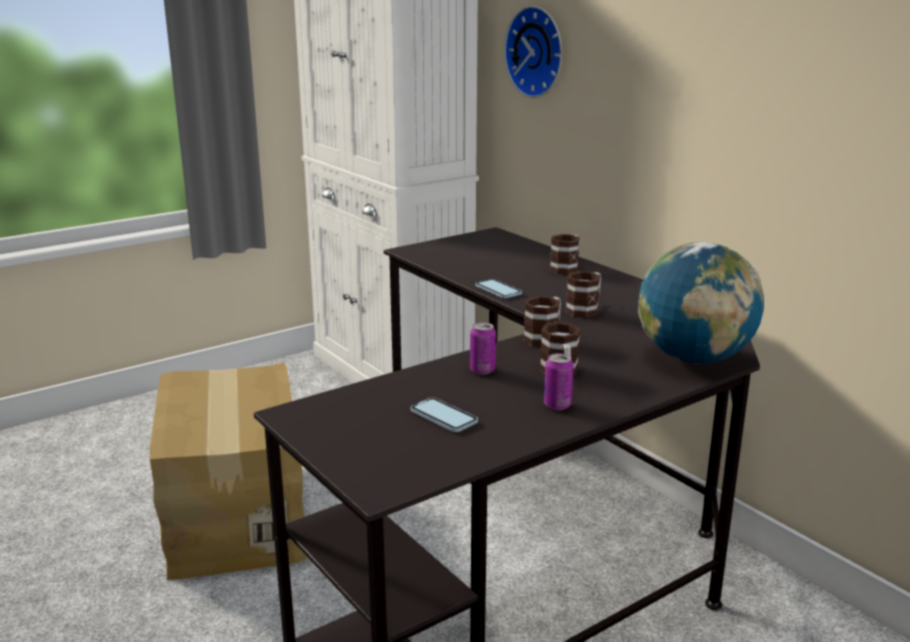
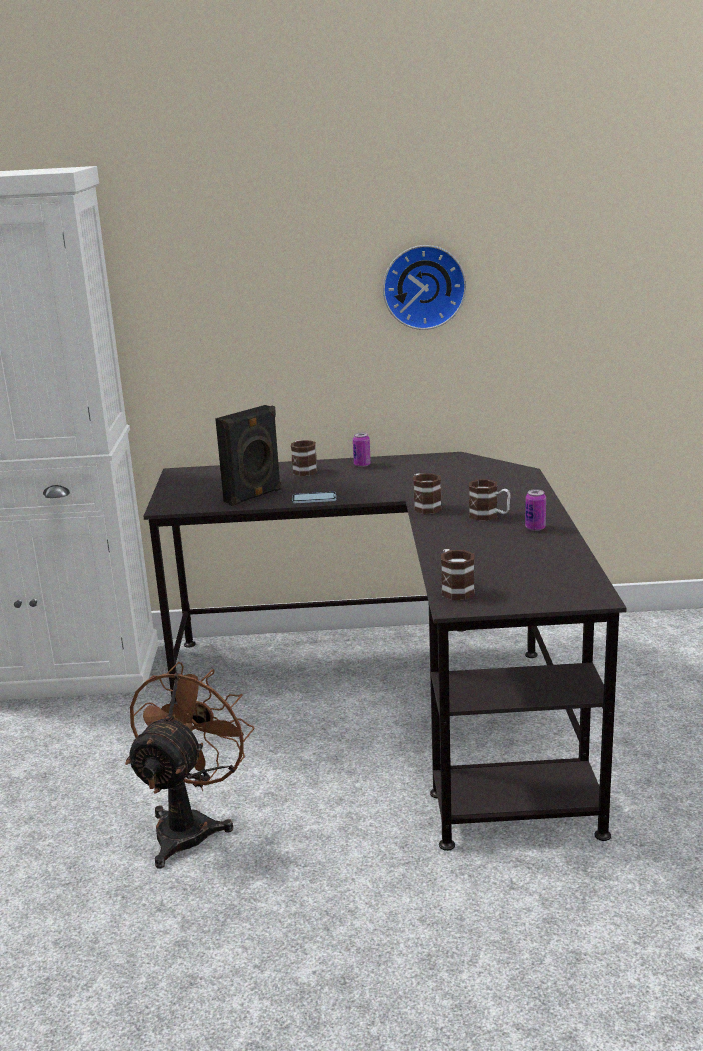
camera: 55 degrees left, 0 degrees up
(233, 516) = (191, 826): cardboard box -> brown fan
(443, 417) = (515, 561): phone -> none
(474, 269) = (254, 496): none -> black speaker
(482, 370) = (455, 535): can -> can (362, 465)
(538, 52) = (191, 290): wall clock -> wall clock (423, 286)
(585, 309) = (393, 484): mug -> mug (454, 589)
(694, 359) = (512, 480): globe -> none

